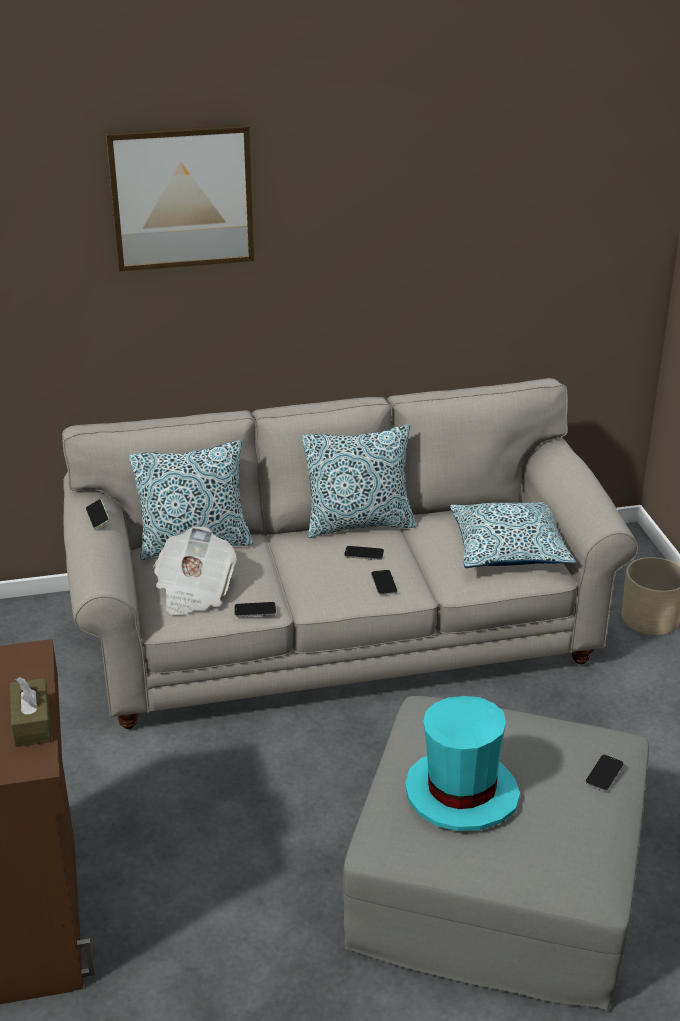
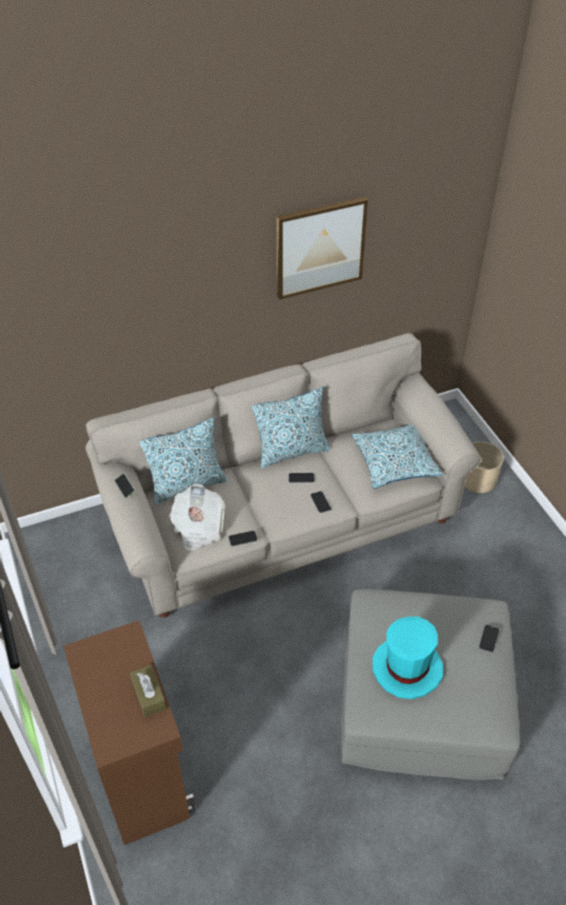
camera: 10 degrees left, 15 degrees up
(181, 197) = (155, 259): picture -> picture (319, 247)

